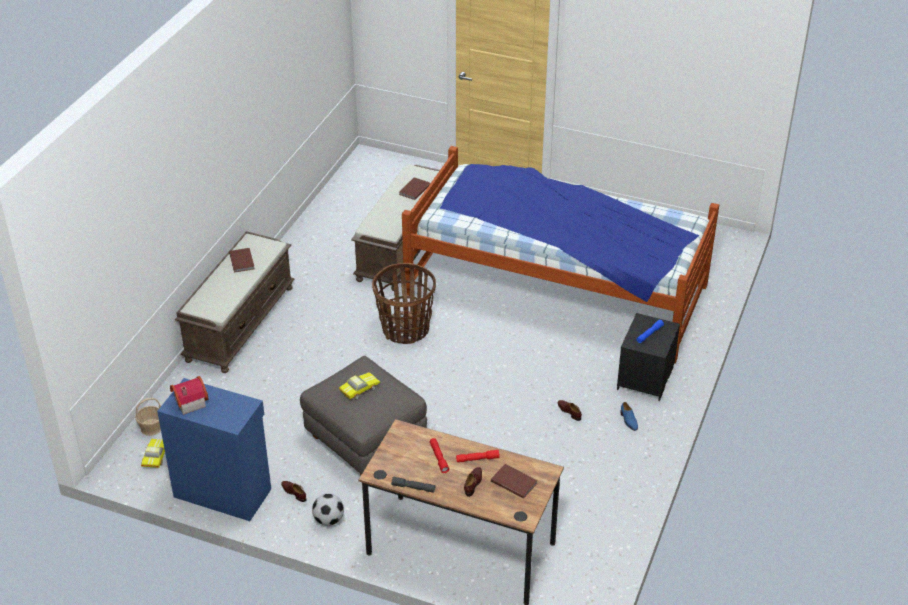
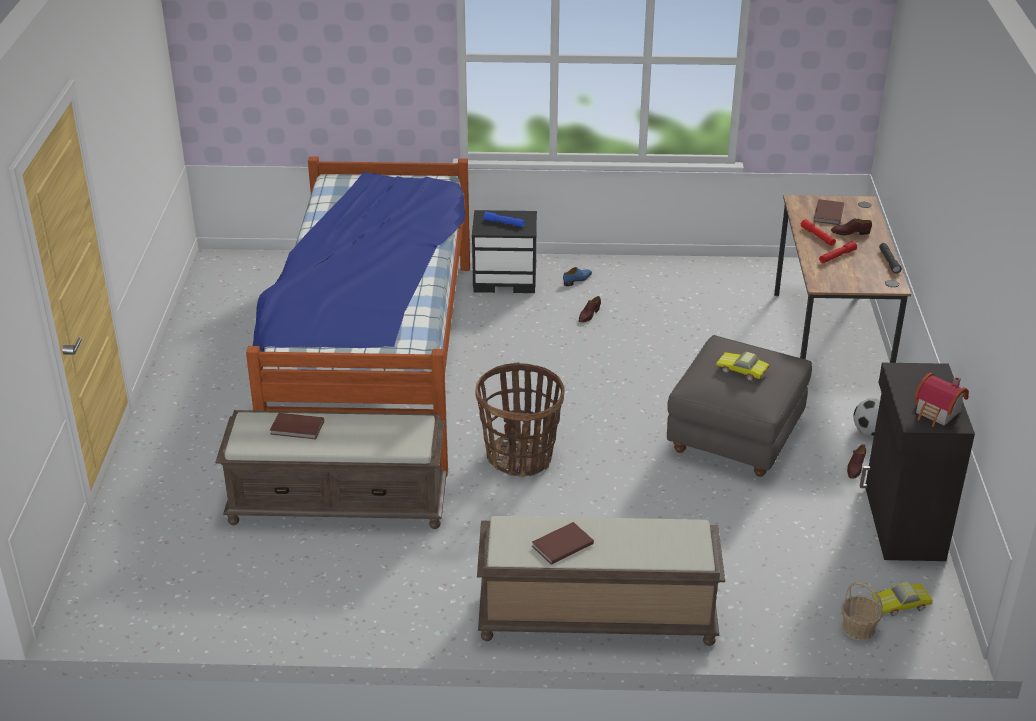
camera: 110 degrees left, 5 degrees down
(222, 491) = (902, 523): blue cabinet -> black cabinet

